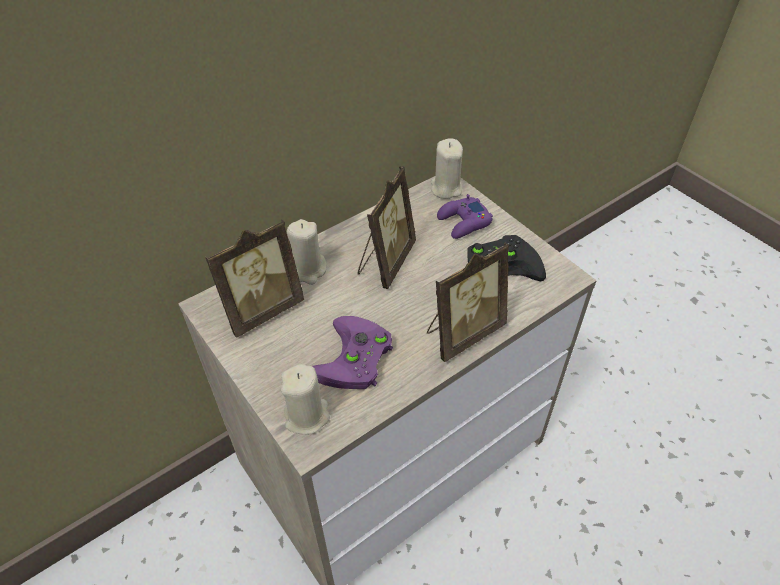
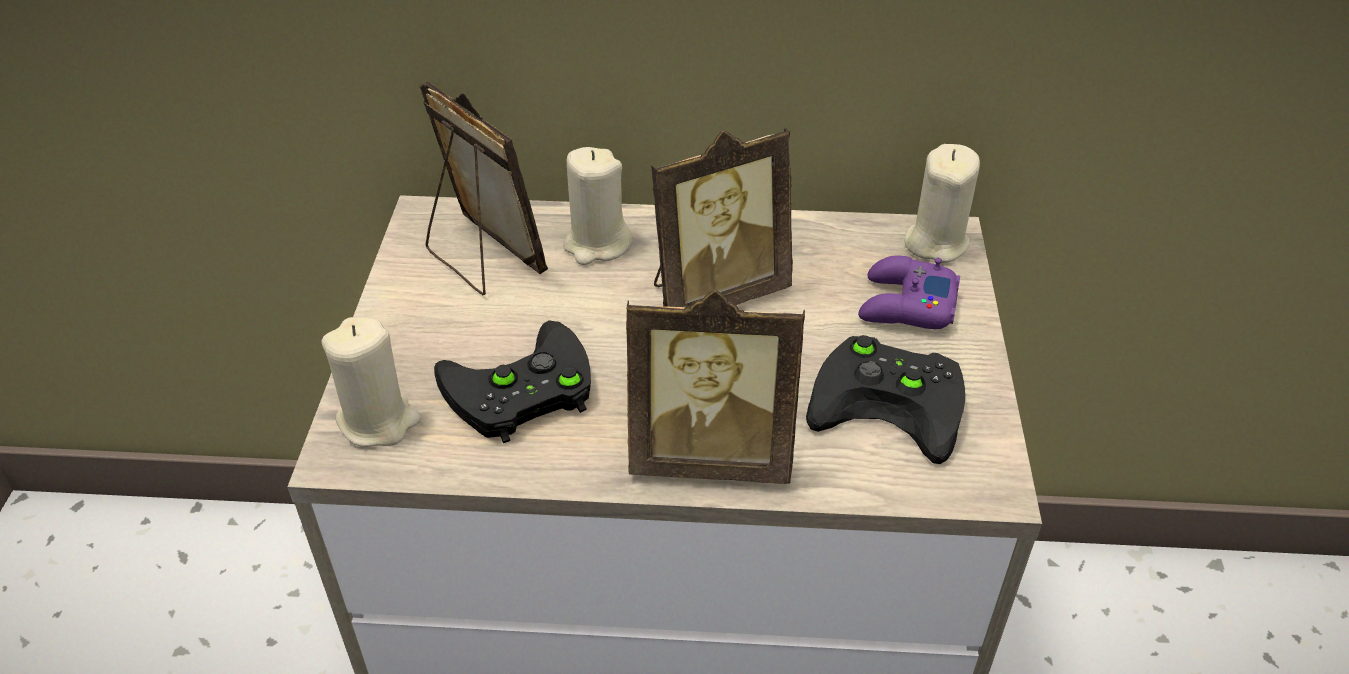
camera: 40 degrees right, 5 degrees down
(262, 310) = (482, 259): picture frame -> picture frame turned 135 degrees counterclockwise
(354, 360) = (517, 393): purple game controller -> black game controller

